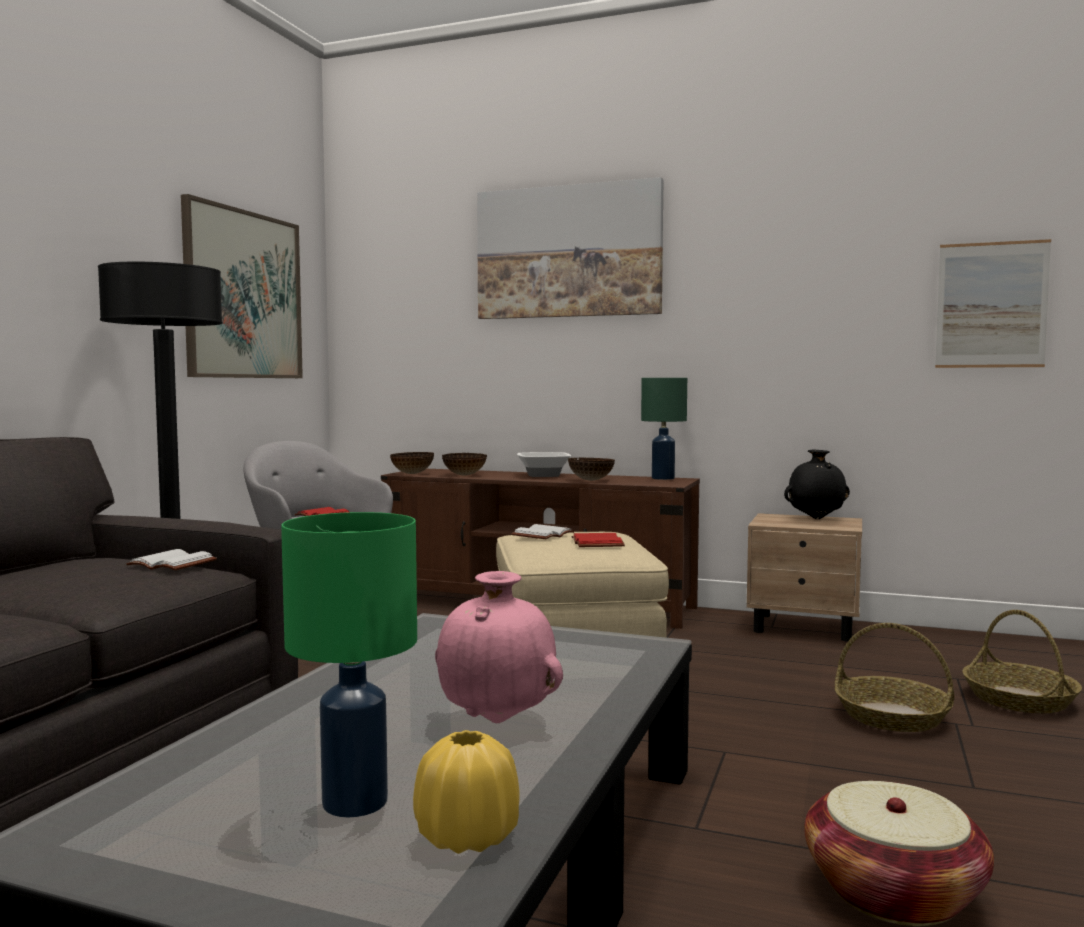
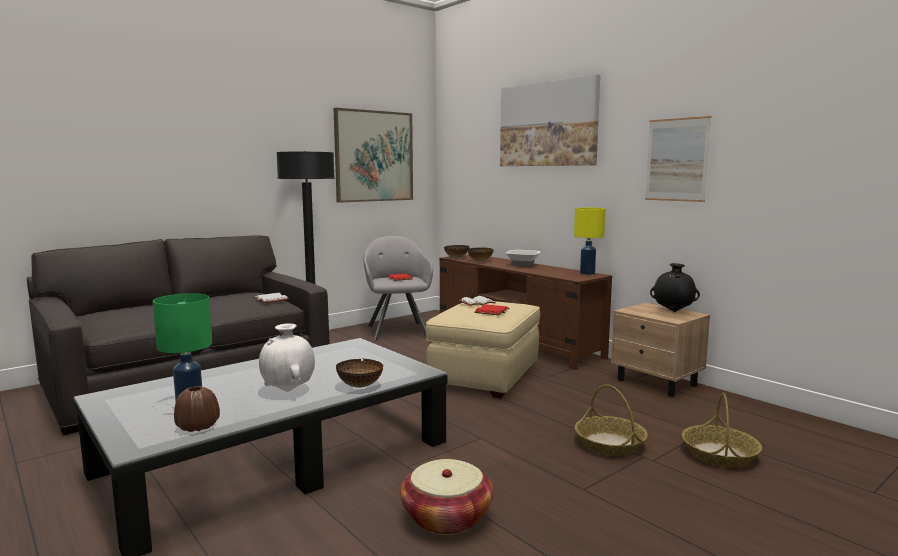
camera: 30 degrees right, 5 degrees up
(467, 837) = (198, 426): yellow vase -> brown vase
(498, 721) = (288, 390): pink vase -> white vase
(591, 480) = (539, 271): bowl -> bowl (360, 386)
(663, 478) = (587, 273): green table lamp -> yellow table lamp
(991, 305) = (811, 163): picture -> picture (676, 160)

